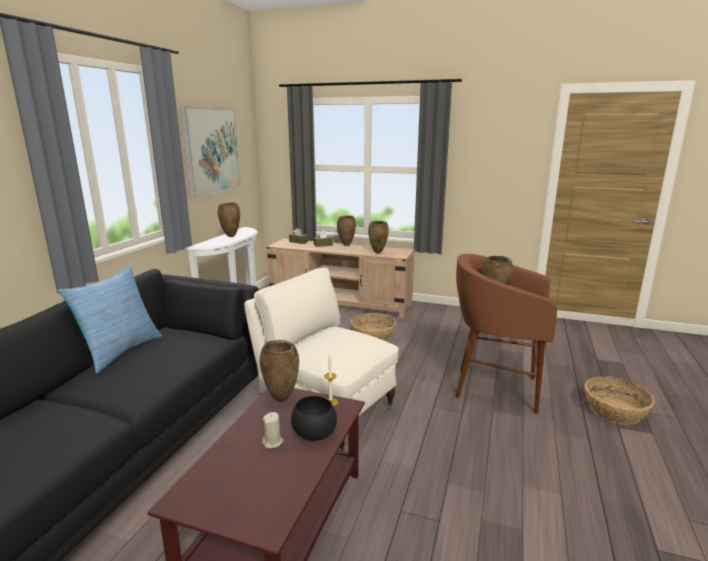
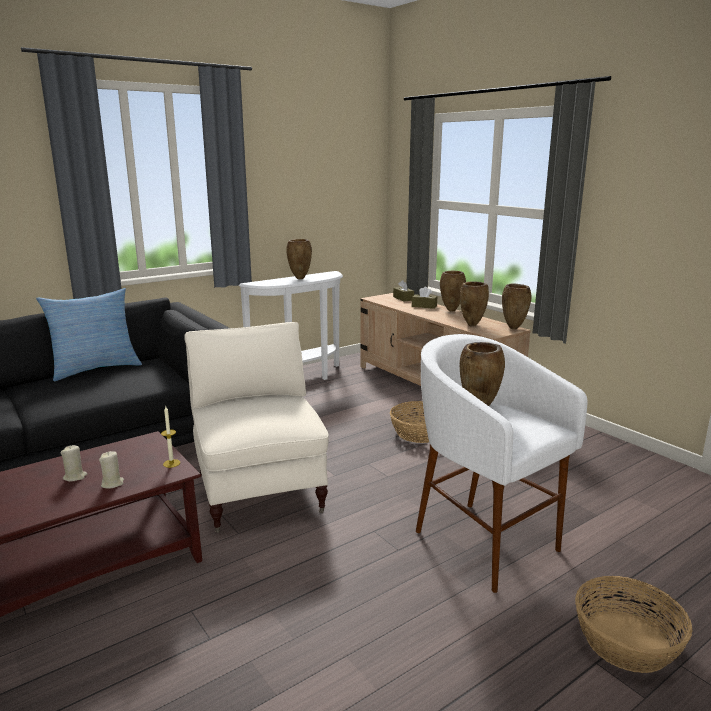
camera: 35 degrees right, 0 degrees up
(212, 150) = (304, 178): picture -> none
(282, 398) = (142, 446): brown vase -> brown vase (514, 328)
(314, 434) = (112, 483): black bowl -> beige candle
(495, 389) = (483, 542): brown stool -> white stool

